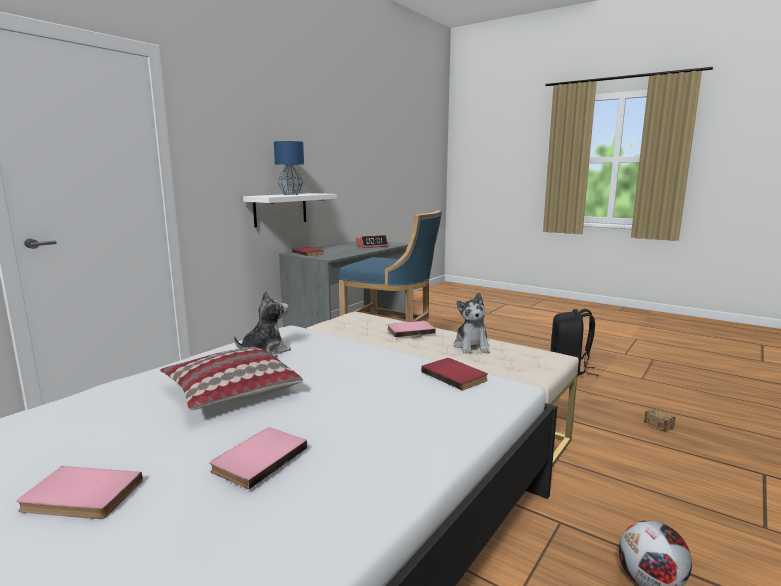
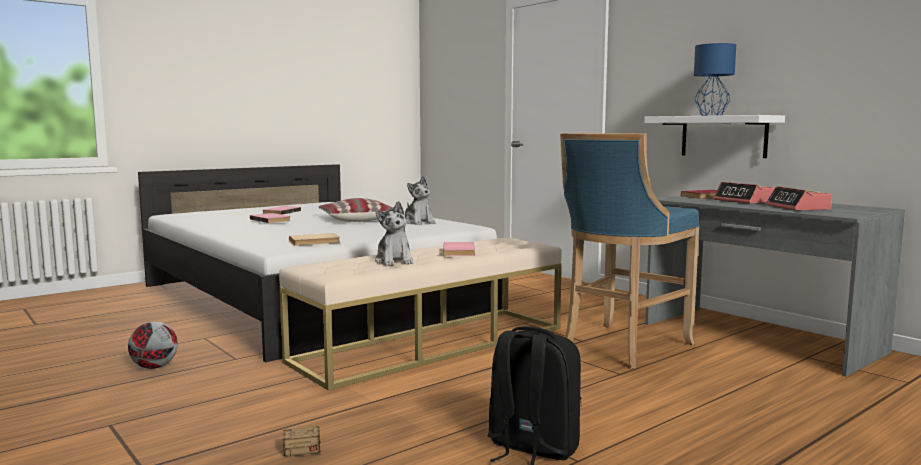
camera: 105 degrees right, 5 degrees down
(339, 250) = (743, 201): none -> alarm clock
(455, 375) = (315, 242): red book -> beige book
(472, 346) = (394, 261): plush toy -> plush toy turned 120 degrees counterclockwise

